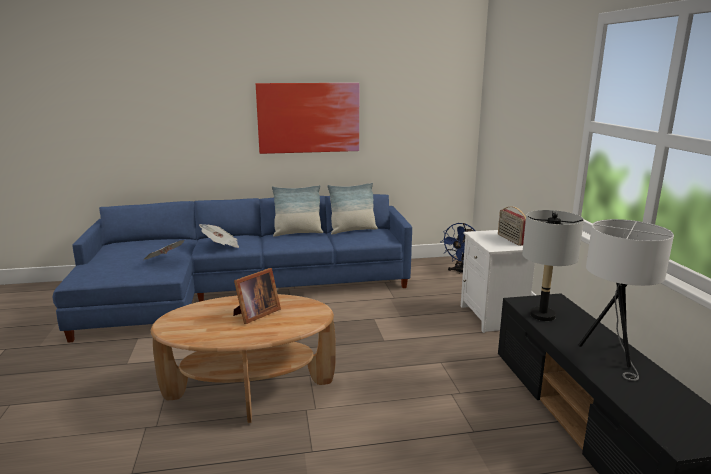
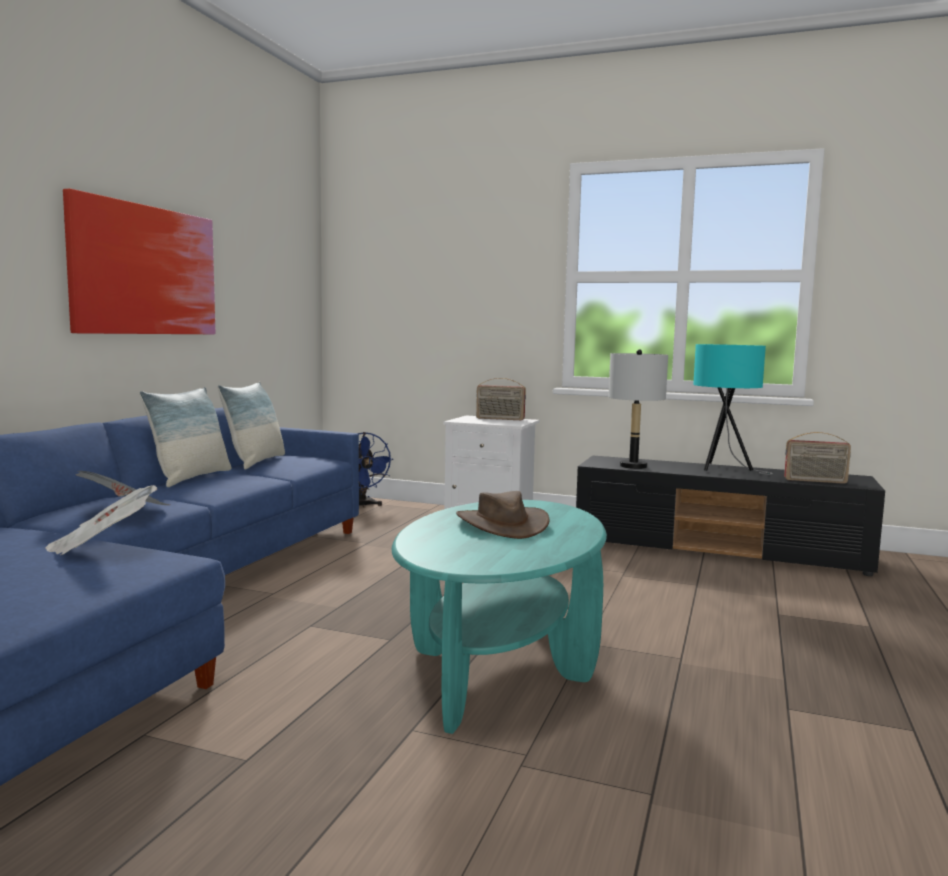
camera: 60 degrees left, 10 degrees down
(250, 391) = (500, 666): brown coffee table -> turquoise coffee table
(255, 314) = (502, 524): picture frame -> brown hat
(612, 354) = (725, 469): white table lamp -> turquoise table lamp
(645, 409) = (815, 481): none -> radio

